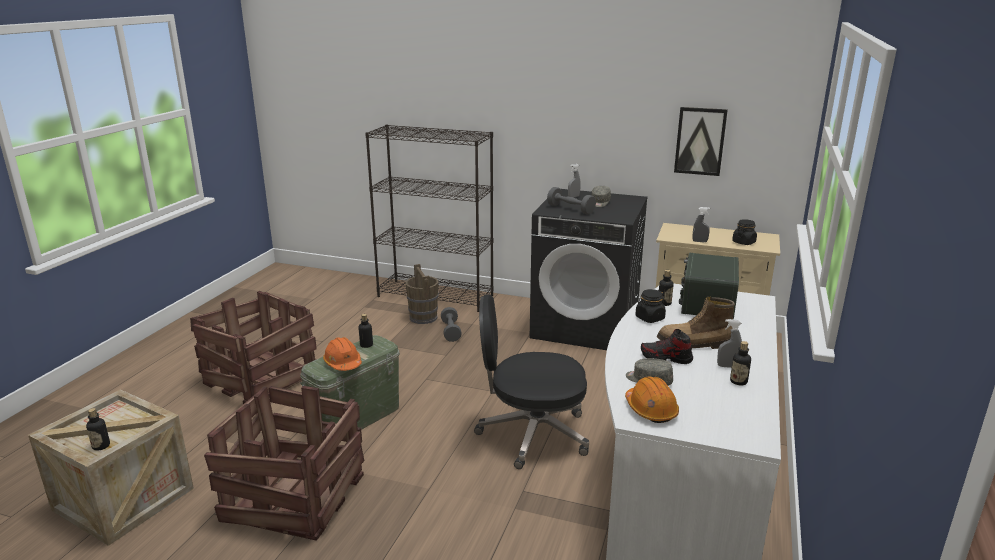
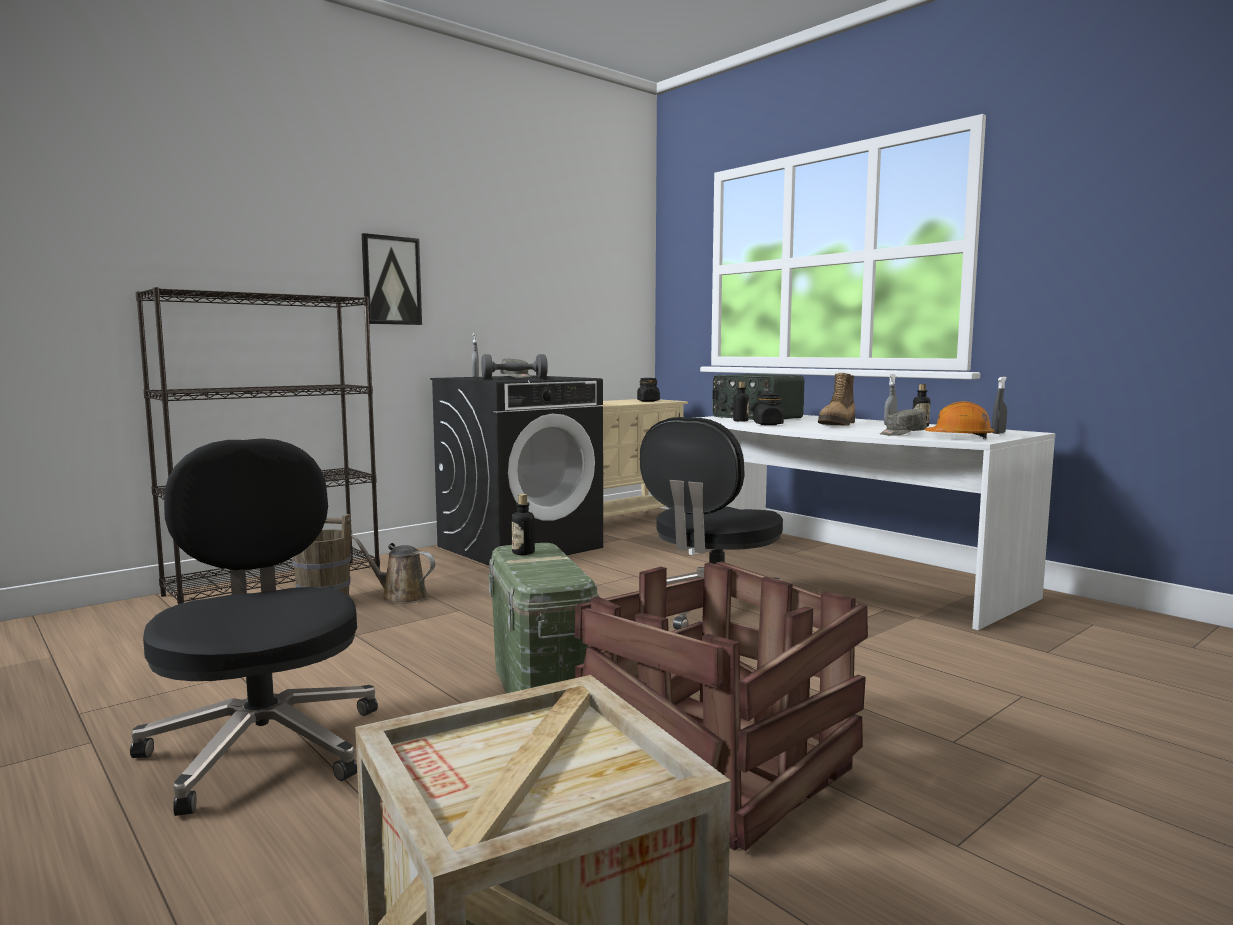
camera: 60 degrees left, 15 degrees down
(101, 446) = (614, 775): bottle -> none
(261, 378) = (263, 745): crate -> black office chair
(343, 363) = (560, 568): orange hard hat -> none
(451, 331) = (400, 596): grey dumbbell -> brown watering can
(666, 358) = (859, 429): shoe -> none
(699, 241) = (623, 404): grey spray bottle -> grey spray bottle (998, 433)
(700, 141) = (571, 306): picture -> picture (391, 280)

